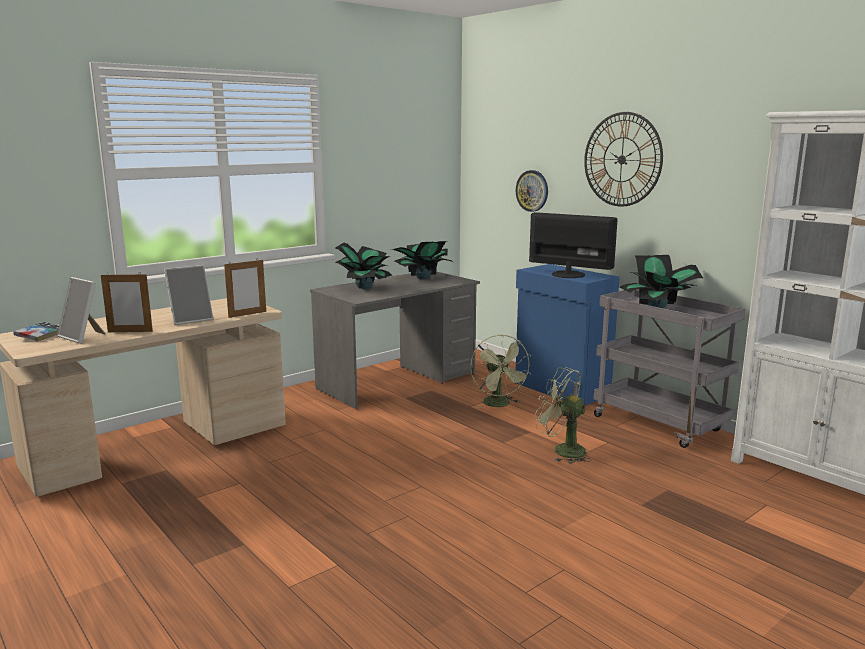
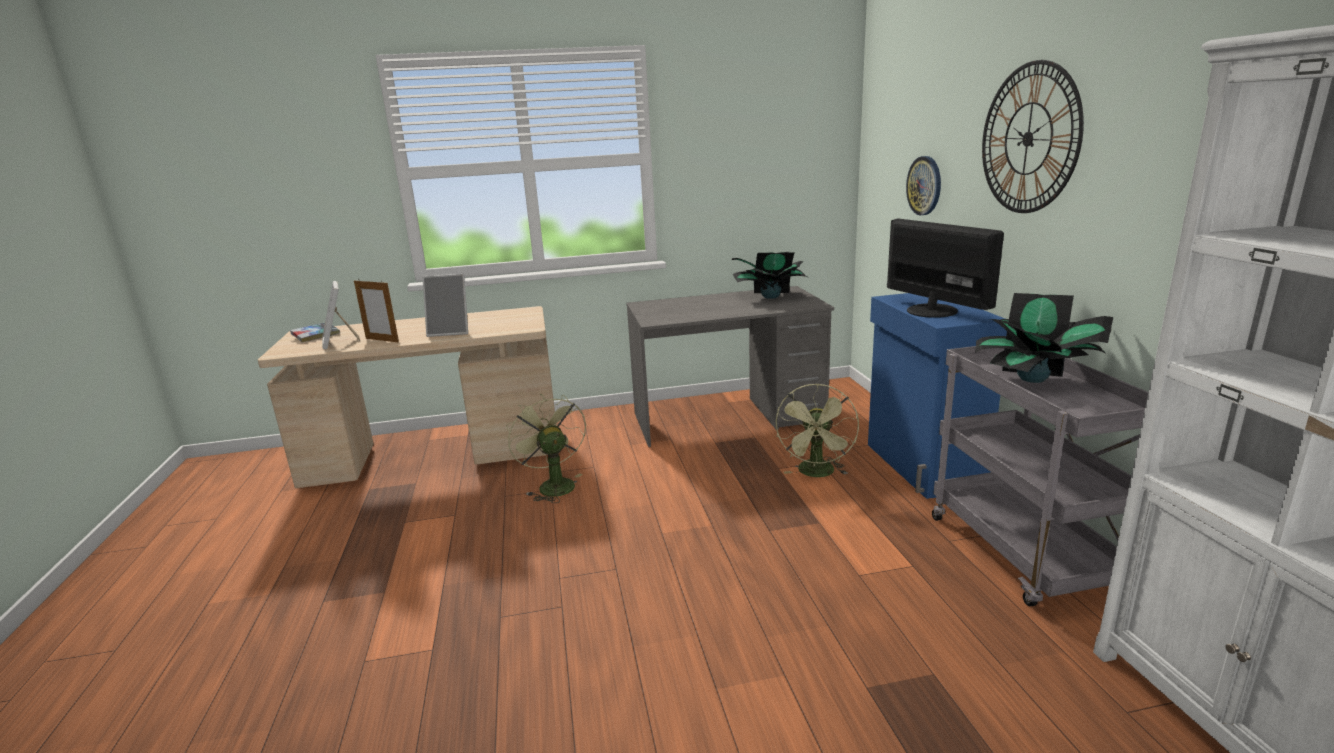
camera: 30 degrees right, 5 degrees up
(247, 314) = (507, 331): picture frame -> none
(364, 287) = (685, 304): potted plant -> none
(562, 450) = (834, 562): green fan -> green fan (552, 485)

